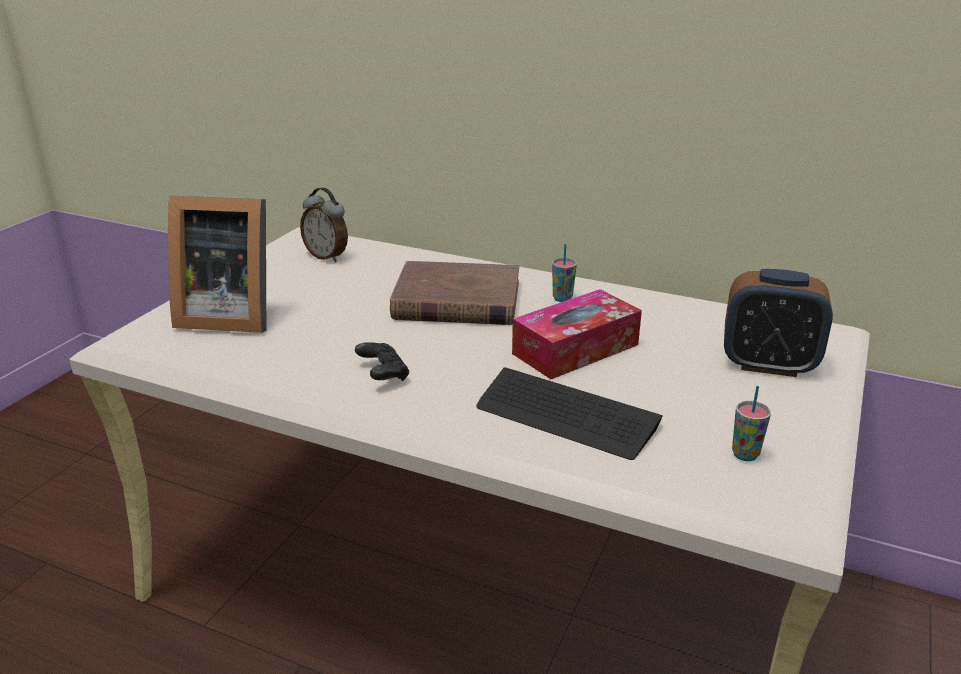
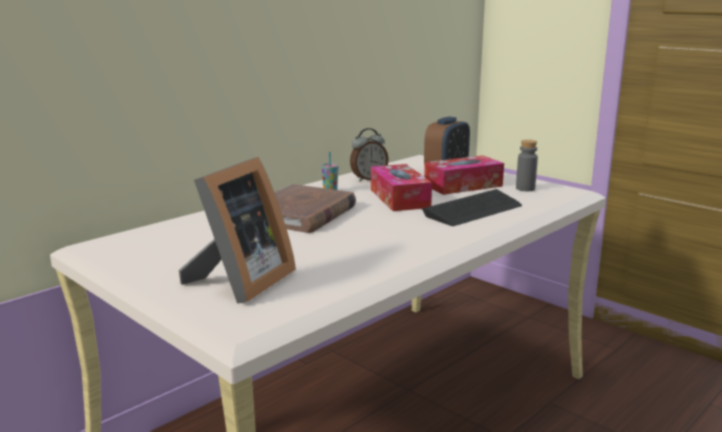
camera: 70 degrees left, 10 degrees down
(327, 256) = (161, 241): alarm clock -> alarm clock (368, 179)
(383, 374) = (393, 242): black game controller -> none
(697, 390) = (463, 185): none -> tissue box
(745, 455) = (525, 188): cup -> grey bottle

